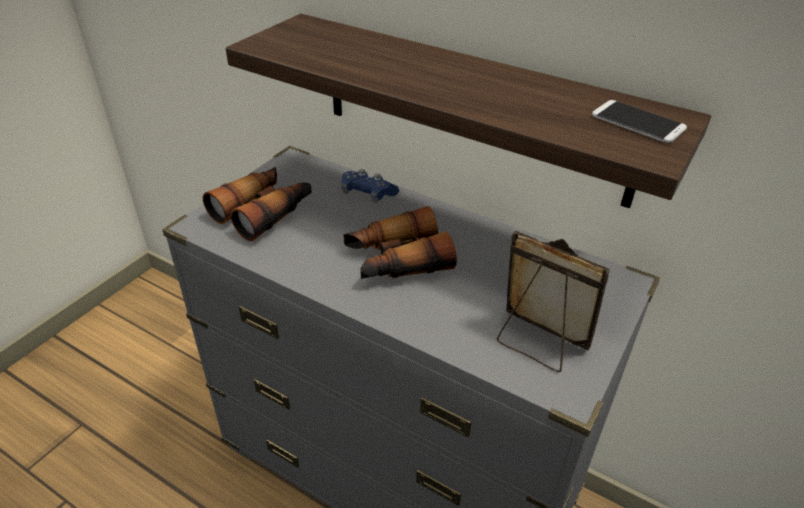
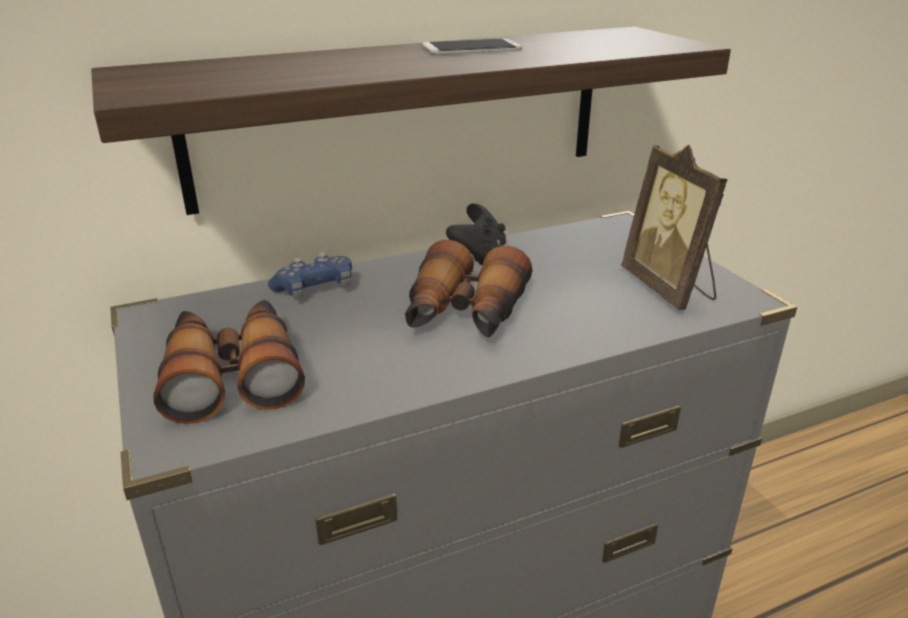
camera: 55 degrees left, 10 degrees down
(483, 233) = (478, 255): none -> black game controller
(537, 343) = (669, 288): picture frame -> picture frame turned 90 degrees counterclockwise
(638, 122) = (624, 37): phone -> phone (471, 49)

